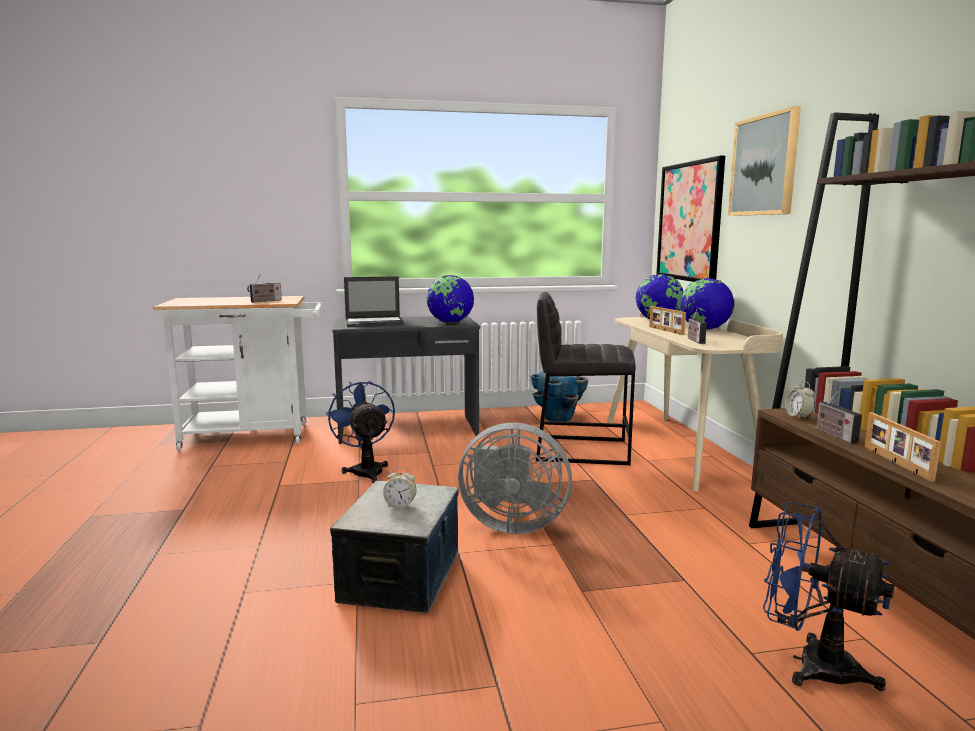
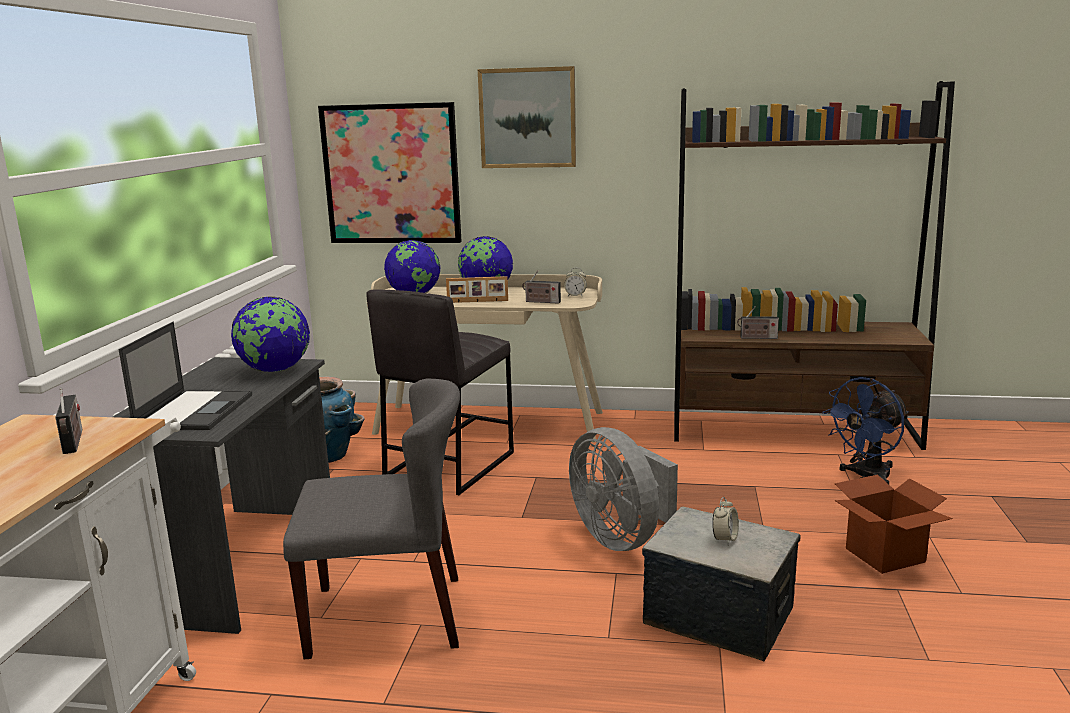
camera: 70 degrees left, 5 degrees up
(366, 470) = (388, 615): blue fan -> grey chair
(511, 524) = (621, 538): grey fan -> grey fan turned 120 degrees clockwise
(578, 677) = (885, 555): none -> cardboard box
(798, 417) = (708, 336): alarm clock -> alarm clock (575, 295)
(895, 463) = (818, 339): picture frame -> none

